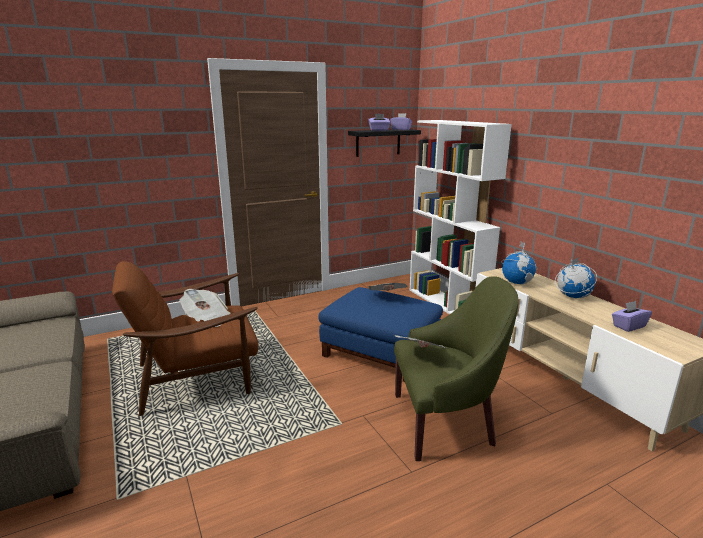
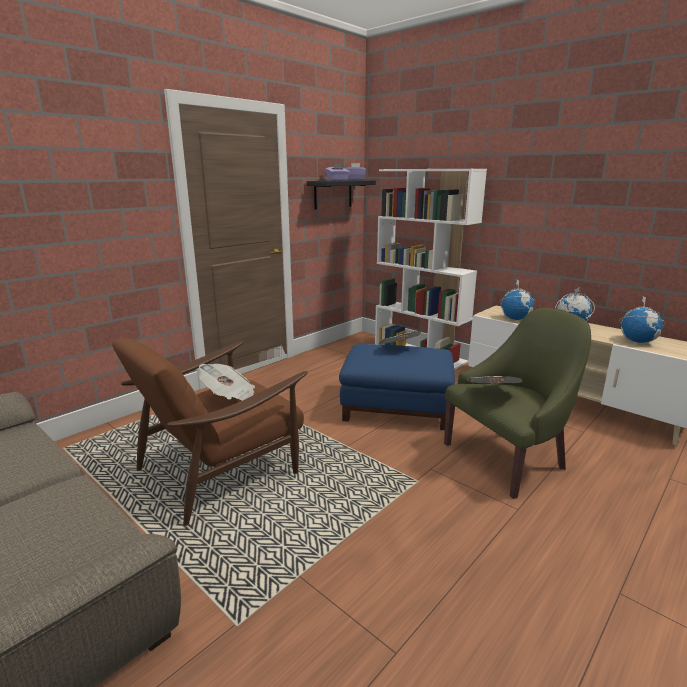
camera: 20 degrees left, 0 degrees up
(628, 326) = (638, 341): purple tissue box -> globe

